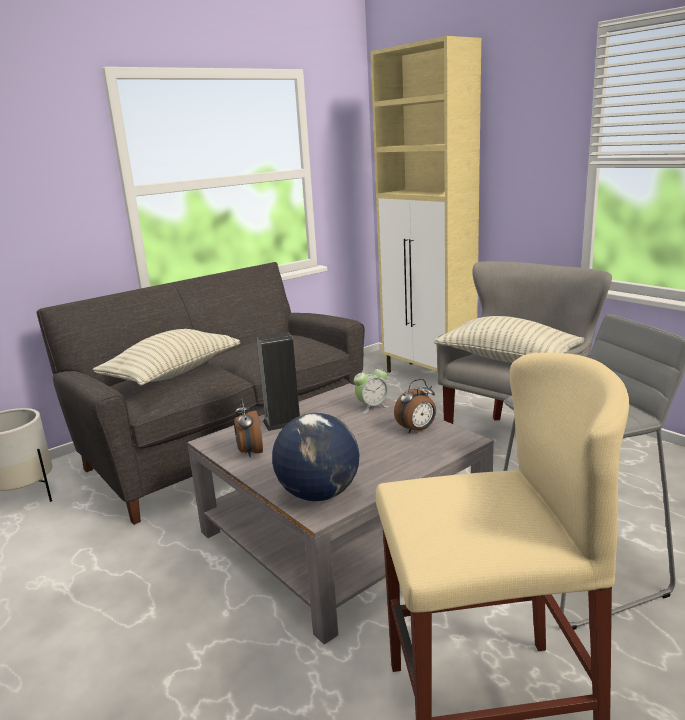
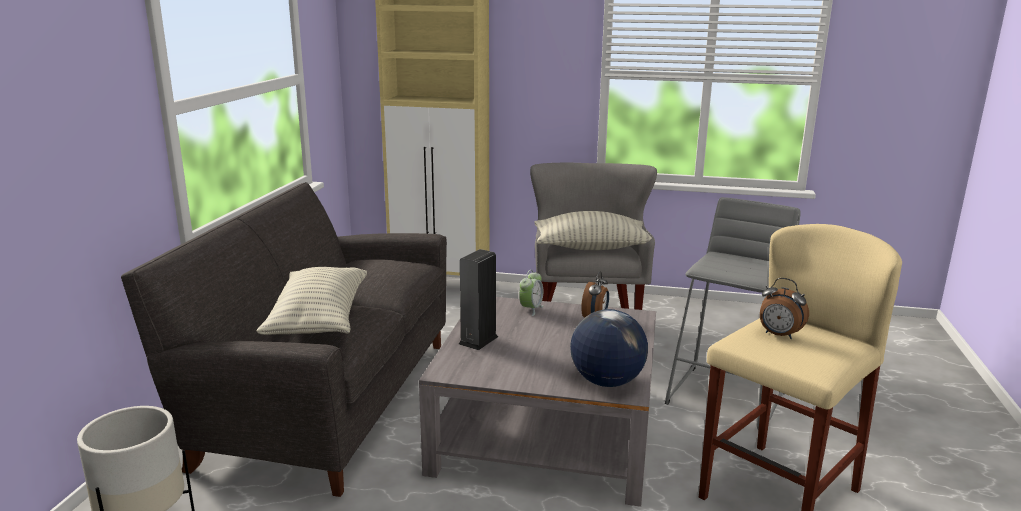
camera: 40 degrees left, 0 degrees up
(250, 452) = (495, 370): alarm clock -> alarm clock (779, 335)

